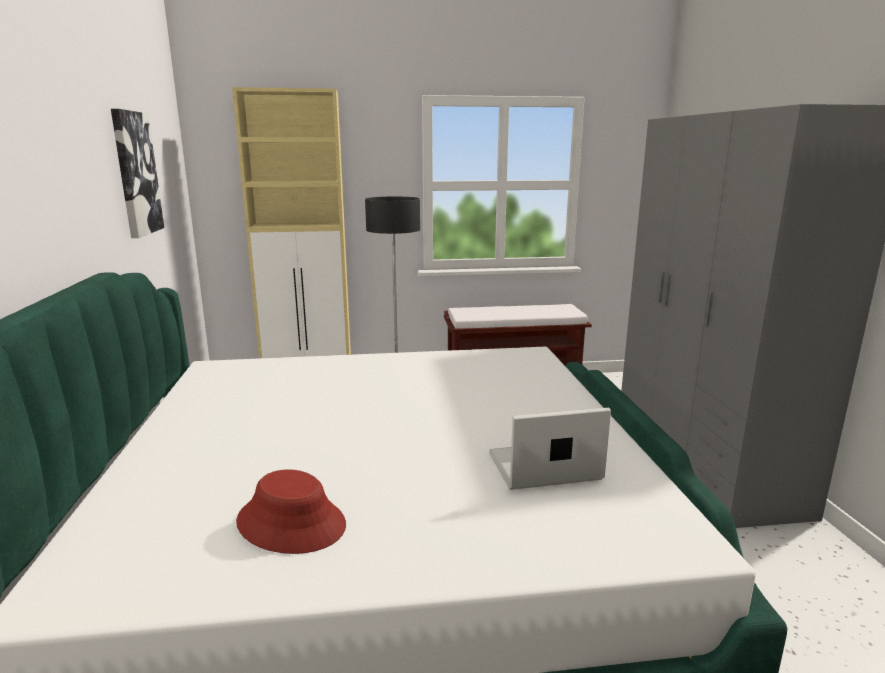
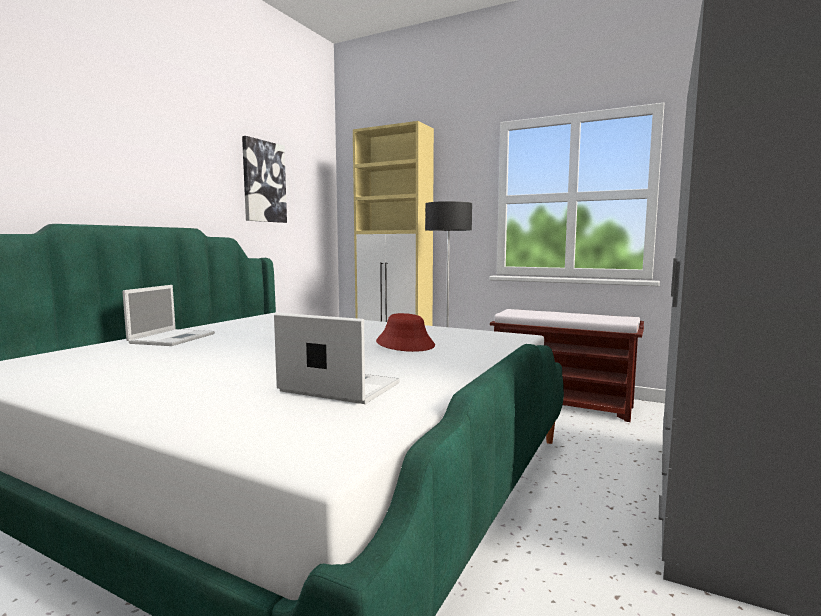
camera: 35 degrees right, 10 degrees down
(186, 448) = (173, 338): none -> laptop
(292, 523) = (126, 372): red hat -> red hat (405, 344)

